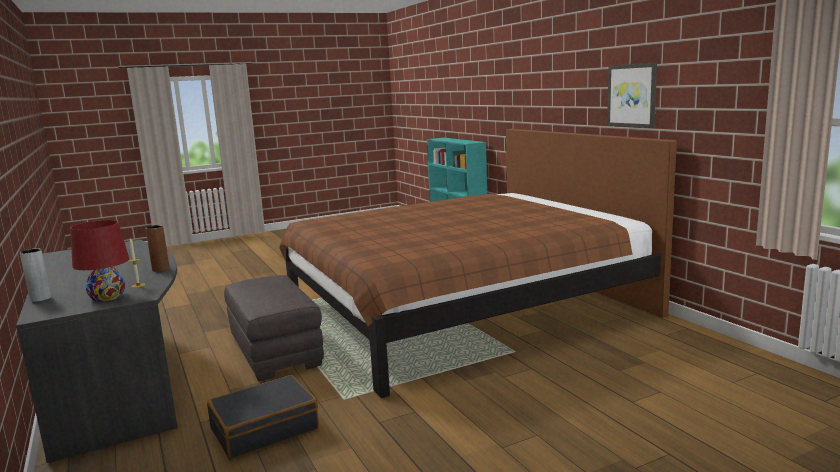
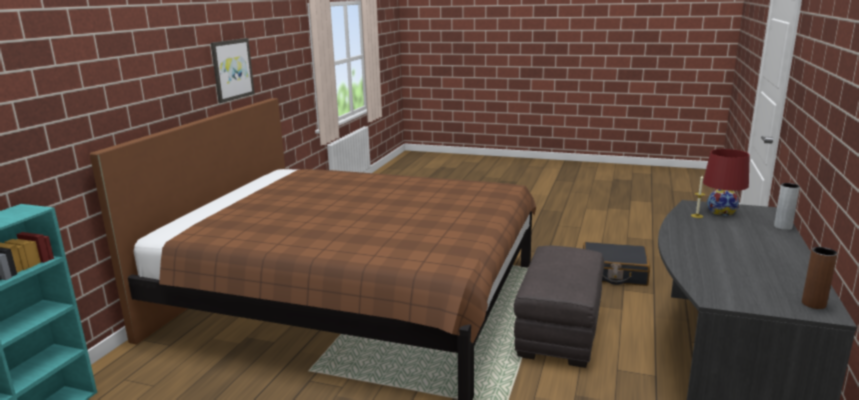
camera: 135 degrees left, 5 degrees up
(160, 269) = (675, 229): brown vase -> brown vase (813, 304)

